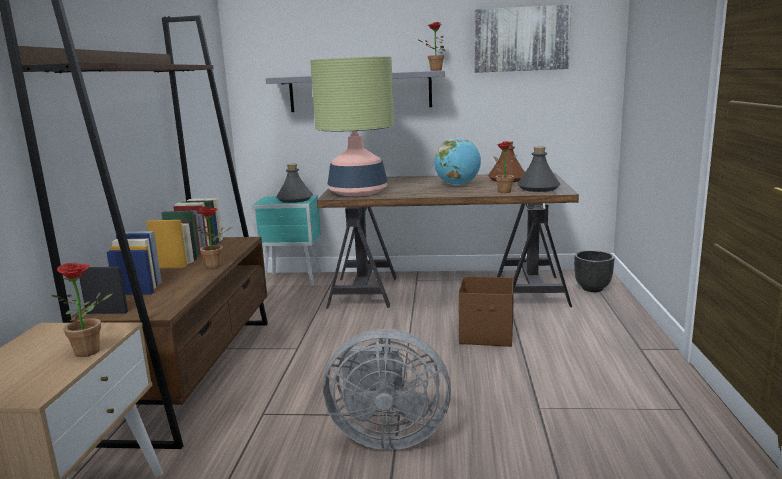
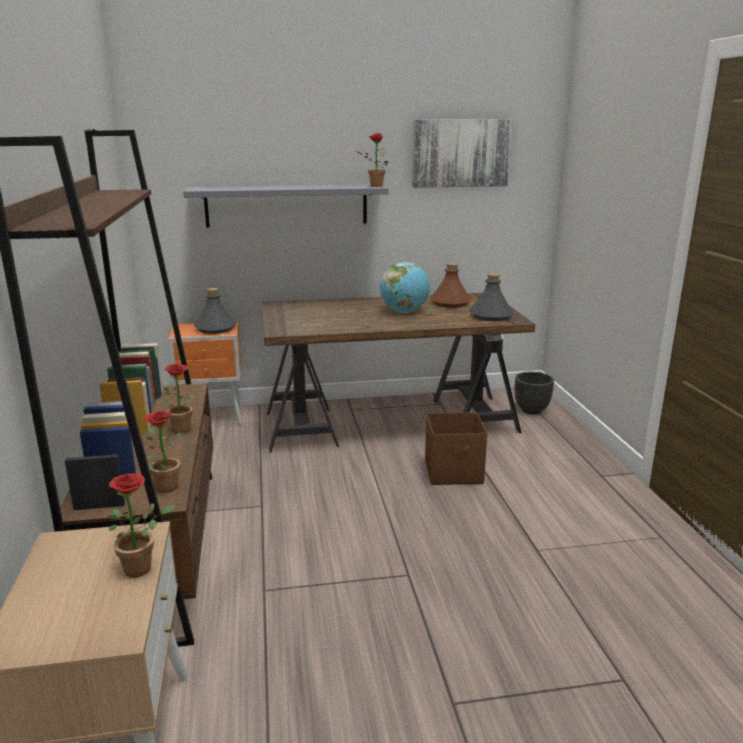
camera: 15 degrees left, 5 degrees up
(293, 280) = (214, 418): turquoise nightstand -> orange nightstand
(358, 192) = (303, 324): table lamp -> none
(386, 435) = (406, 599): grey fan -> none
(502, 191) = (457, 321): potted plant -> potted plant (164, 486)

